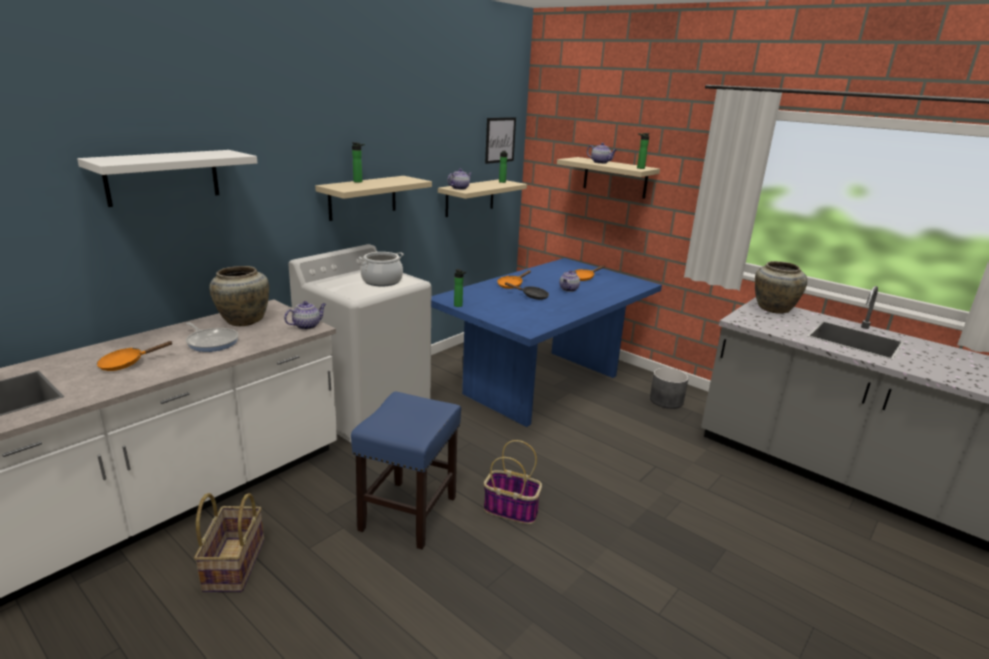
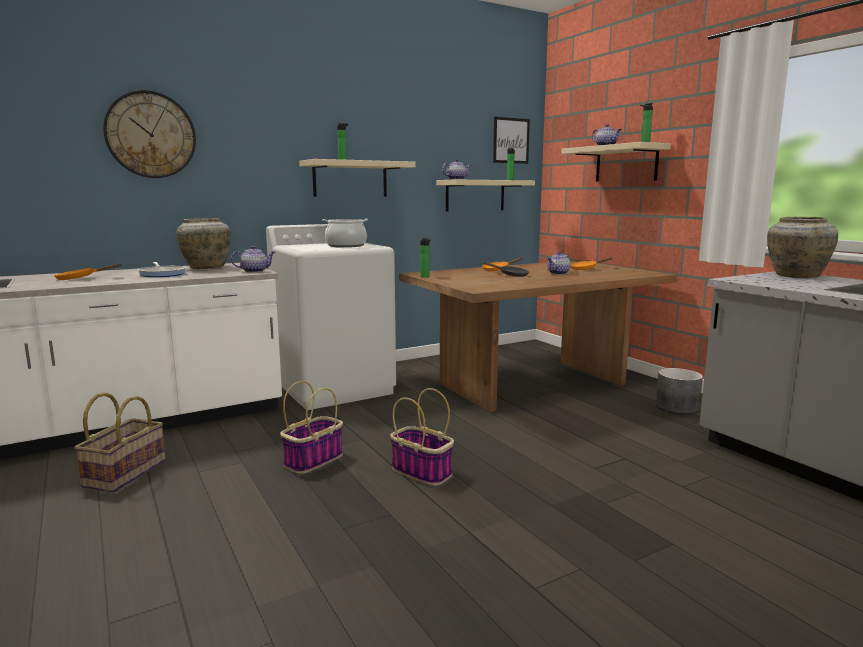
camera: 20 degrees right, 10 degrees down
(163, 177) = (150, 135): white shelf -> wall clock
(409, 512) = (314, 460): blue stool -> basket
(542, 384) = (532, 383): blue dining table -> brown dining table

